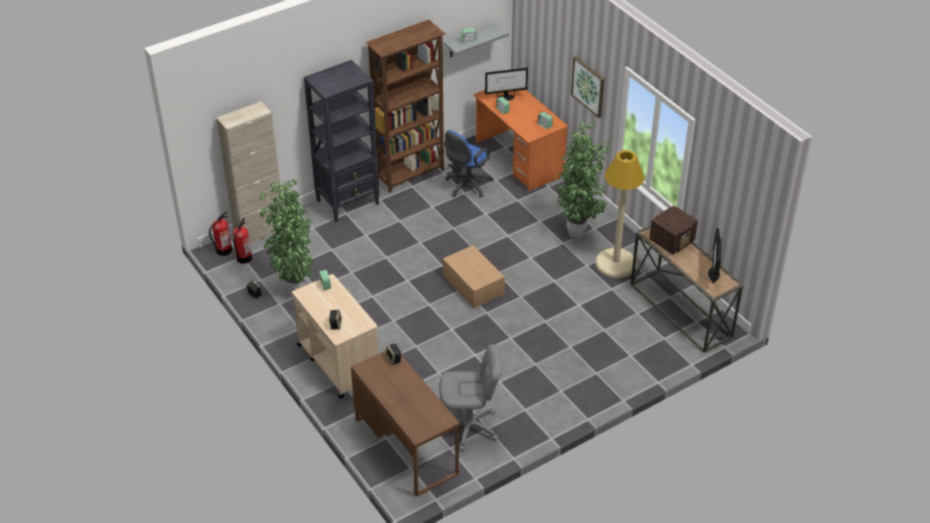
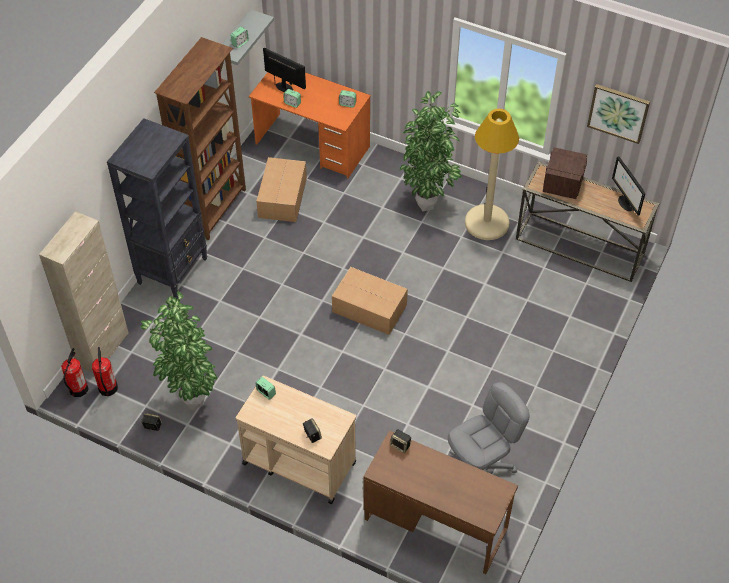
camera: 30 degrees left, 10 degrees up
(466, 186) = (282, 198): blue office chair -> cardboard box
(505, 98) = (285, 87): monitor -> monitor turned 105 degrees counterclockwise
(588, 86) = (396, 48): picture -> picture (618, 112)

